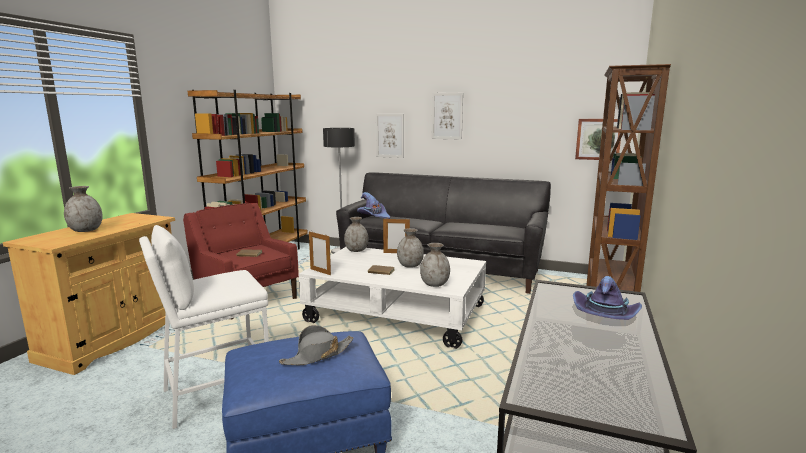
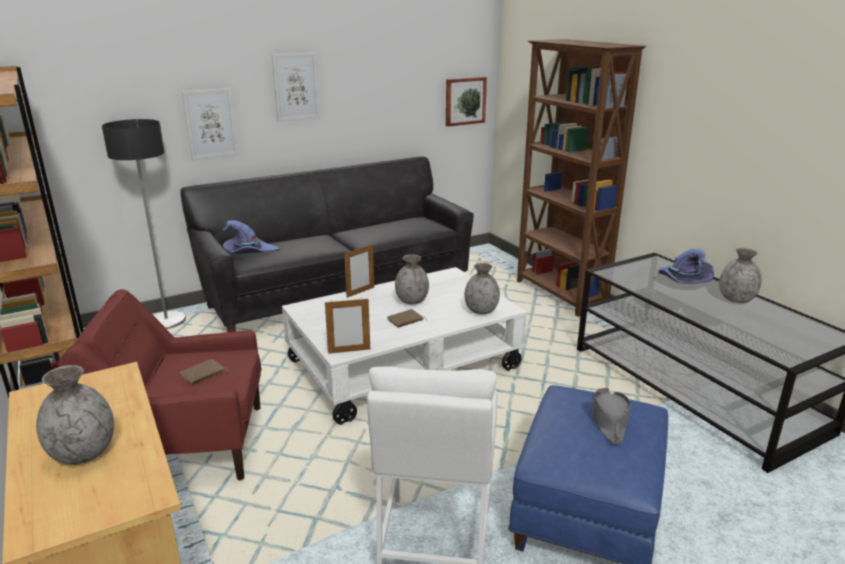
camera: 50 degrees left, 10 degrees up
(356, 250) = (311, 307): grey vase -> grey vase (736, 299)

